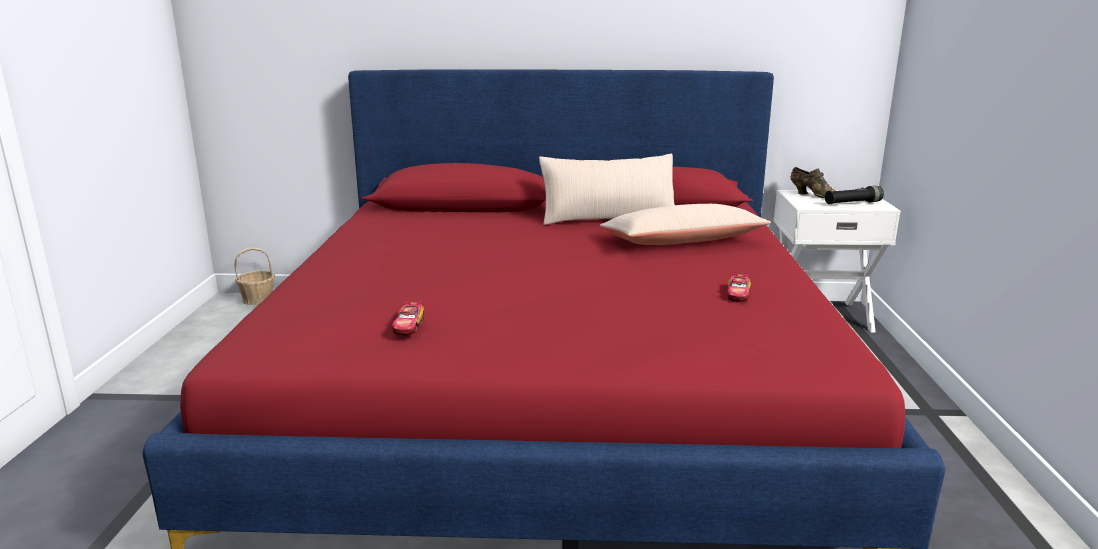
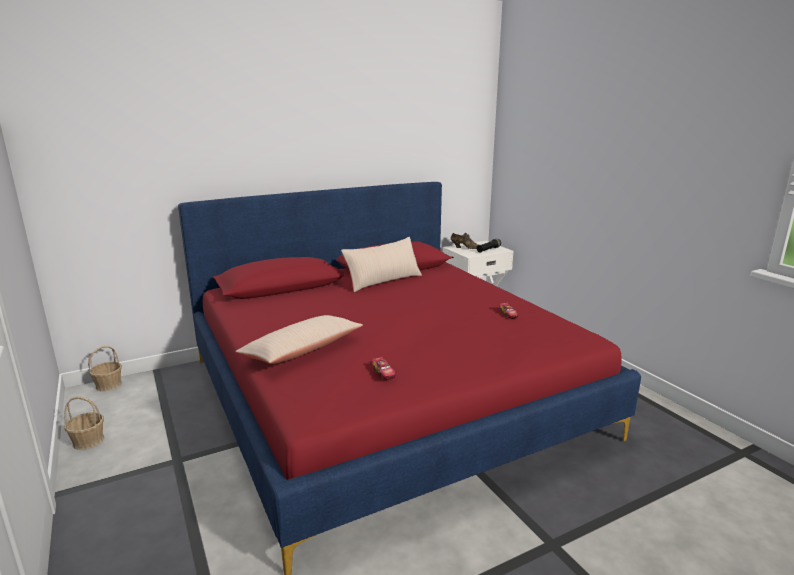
camera: 30 degrees left, 0 degrees up
(176, 351) = (88, 441): none -> basket
(682, 241) = (441, 288): beige pillow -> beige pillow (302, 350)

